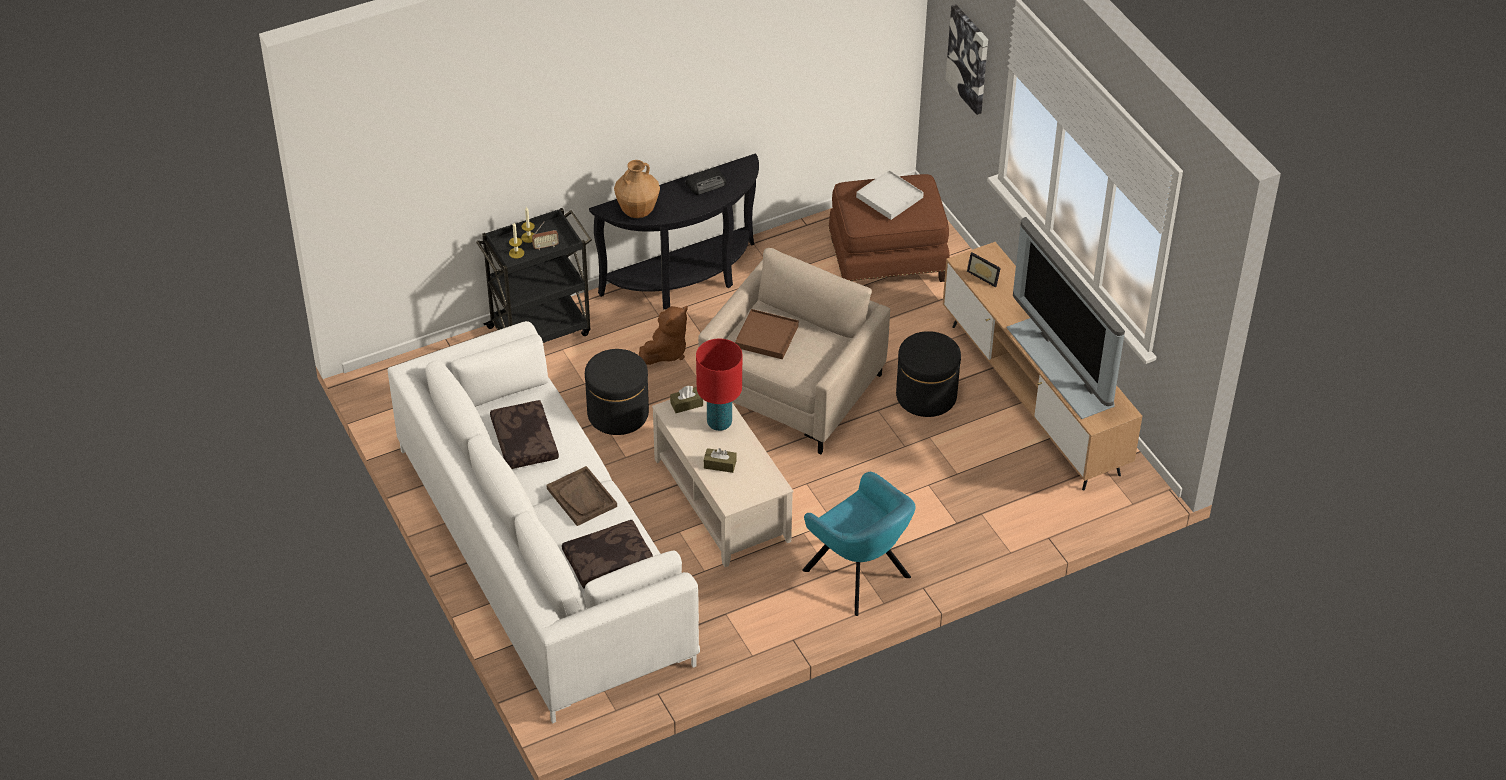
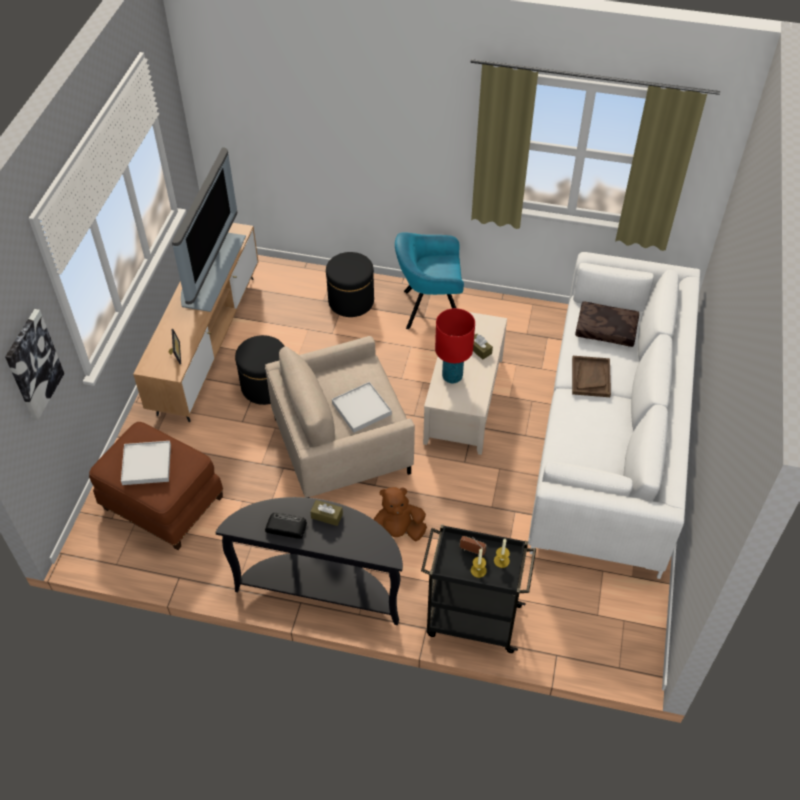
camera: 140 degrees left, 5 degrees up
(523, 441) = (600, 441): brown pillow -> none
(618, 413) = (476, 505): black ottoman -> black ottoman (351, 301)
(637, 212) = (367, 536): brown vase -> none
(686, 404) = (461, 402): brown tissue box -> brown tissue box (327, 516)
(766, 337) = (361, 408): brown tray -> white tray
(860, 576) = (429, 308): turquoise armchair -> turquoise armchair turned 90 degrees counterclockwise

